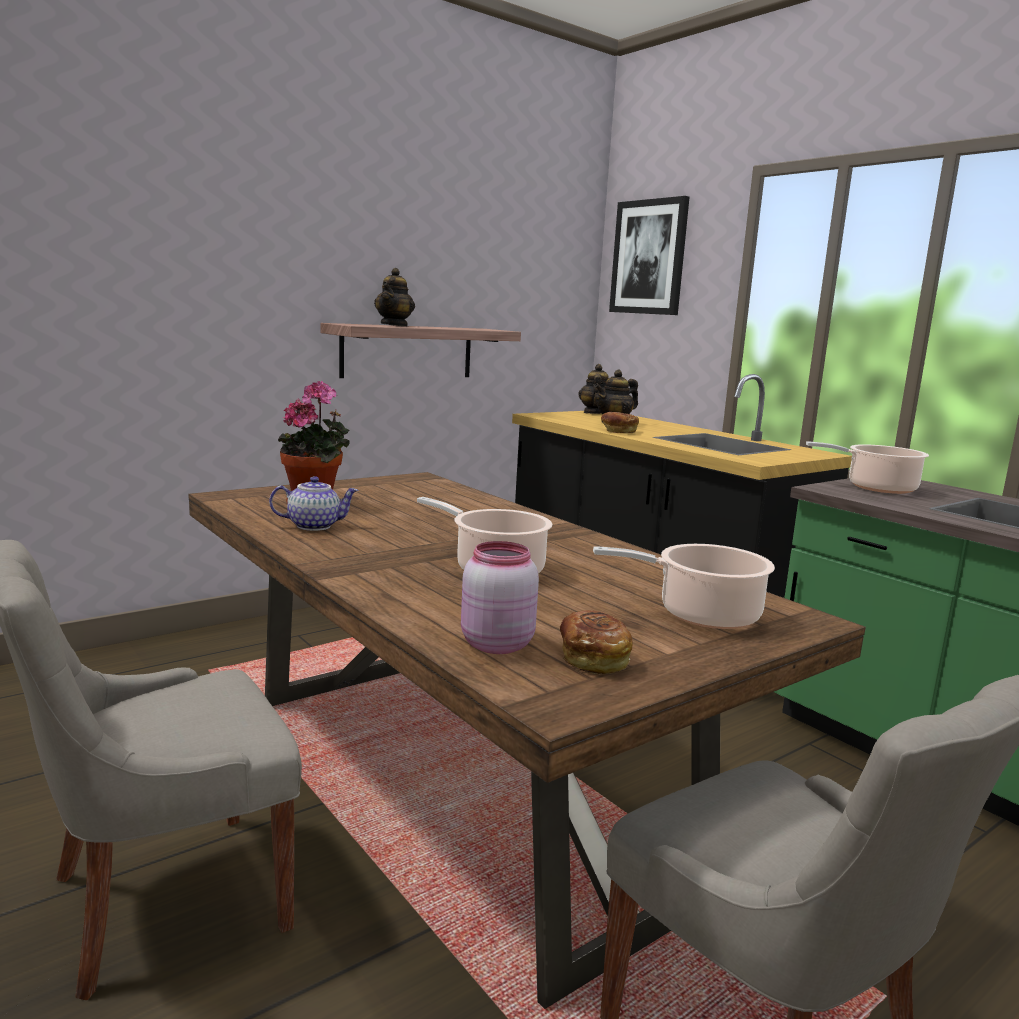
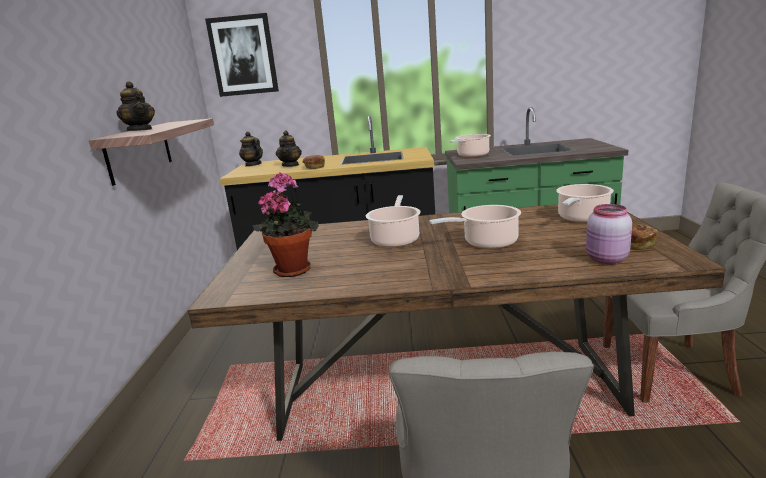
camera: 50 degrees left, 5 degrees up
(314, 526) = (348, 274): teapot -> none
(455, 526) = (395, 239): none -> cooking pot

